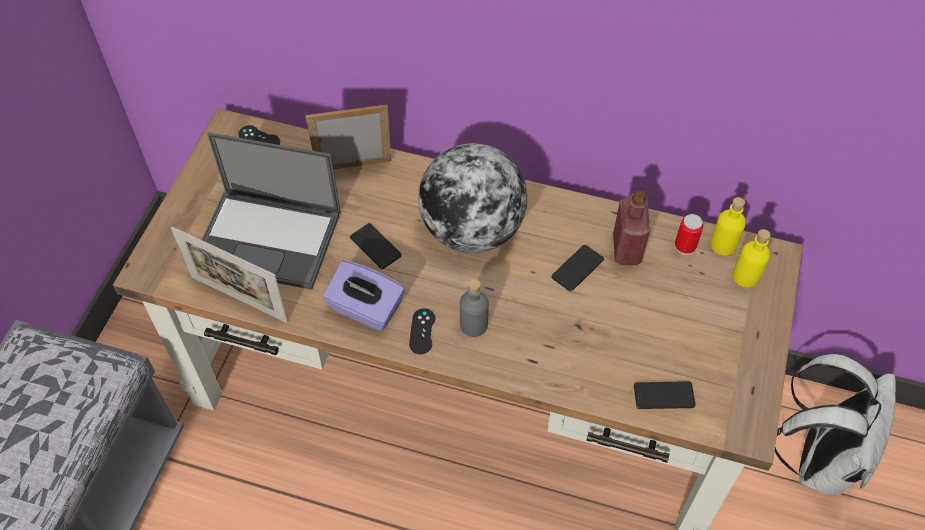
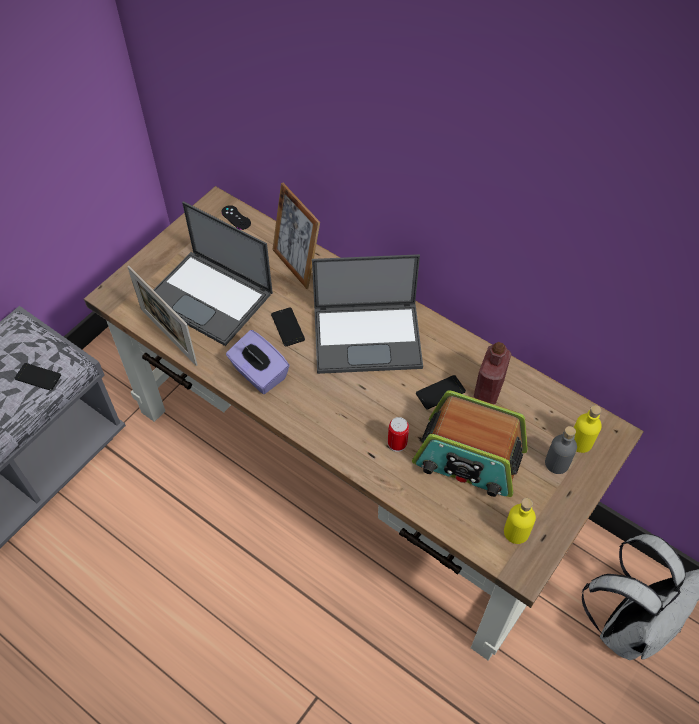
camera: 20 degrees right, 0 degrees up
(355, 173) = (297, 265): picture frame -> picture frame turned 135 degrees counterclockwise
(422, 331) = (295, 404): black game controller -> none
(472, 230) = (368, 337): globe -> laptop
(473, 325) = (337, 412): grey bottle -> grey bottle (557, 463)
(639, 330) = (469, 458): none -> radio
(664, 395) = (466, 517): phone -> phone (38, 377)
(685, 246) = (539, 402): can -> can (397, 443)
(723, 245) = (572, 410): yellow bottle -> yellow bottle (516, 532)

